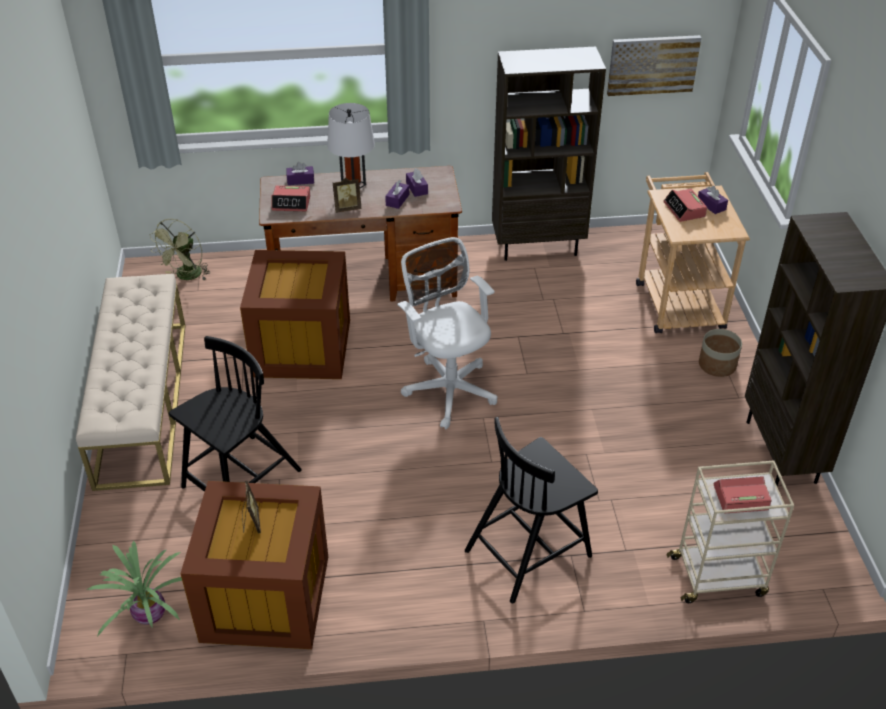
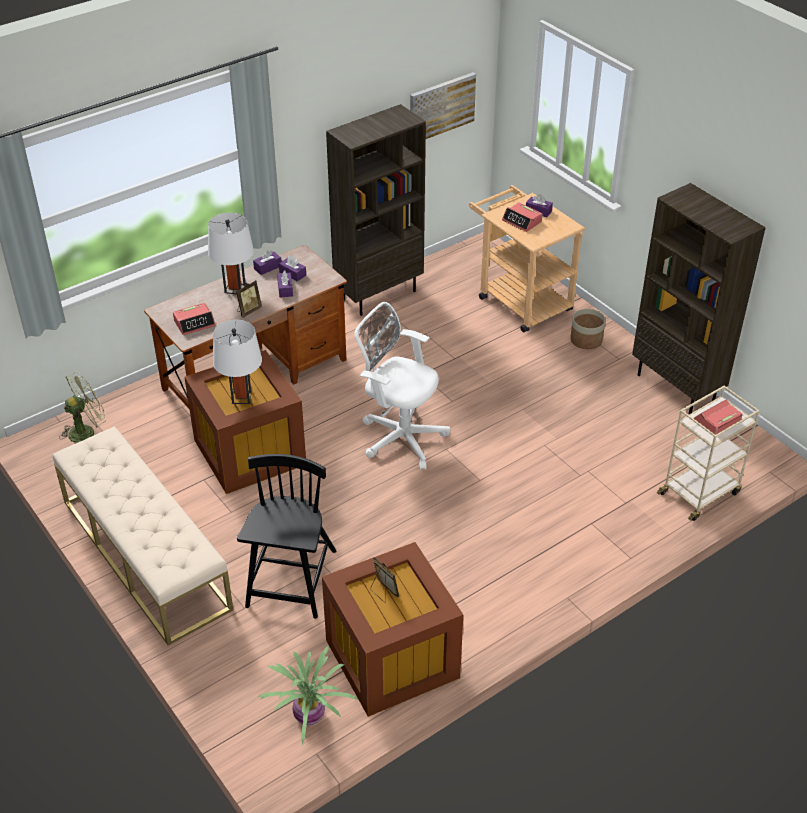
camera: 30 degrees left, 0 degrees up
(186, 276) = (87, 431): green fan -> green fan turned 120 degrees counterclockwise
(288, 287) = (241, 397): none -> white table lamp
(300, 180) = (184, 300): purple tissue box -> purple tissue box (267, 267)
(529, 551) = (560, 534): black chair -> none

